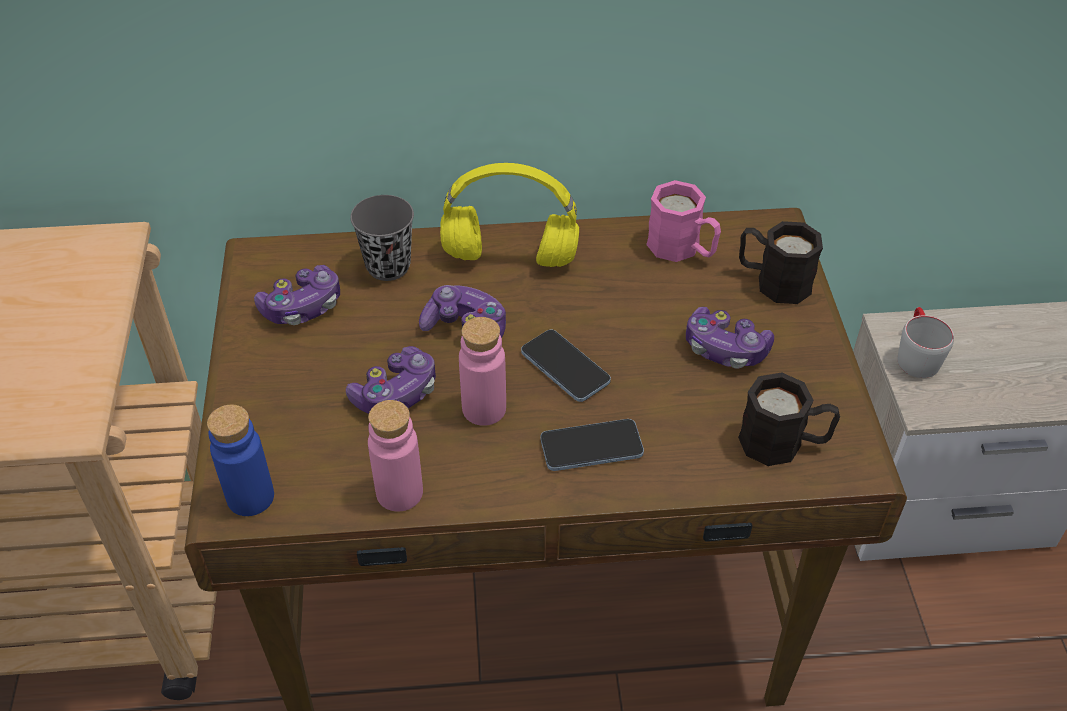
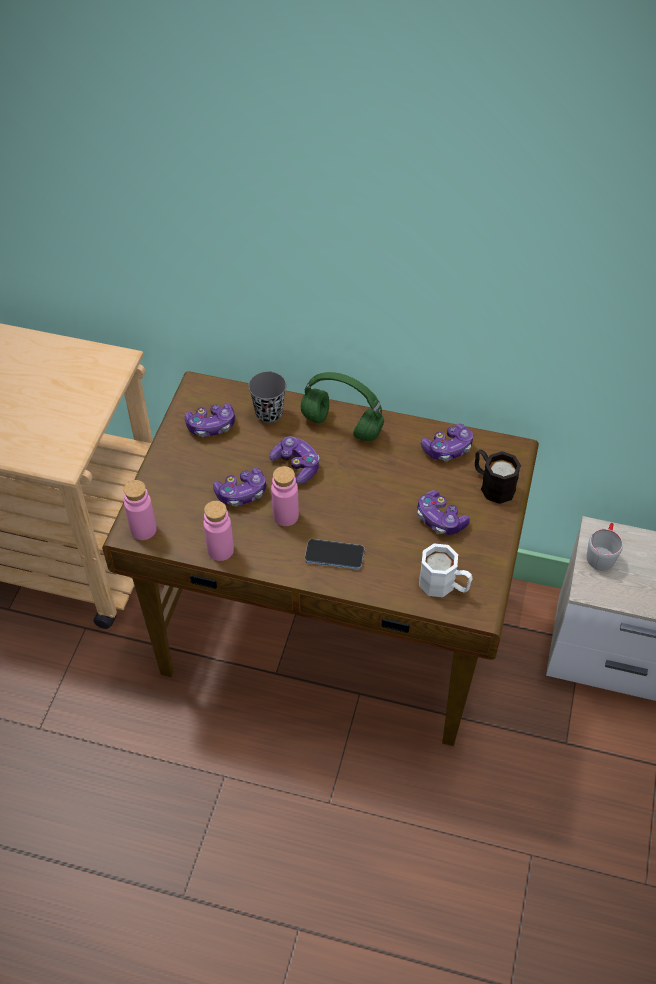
camera: 20 degrees right, 5 degrees up
(250, 497) = (143, 529): blue bottle -> pink bottle
(507, 257) = (340, 426): yellow headphones -> green headphones
(565, 367) = (342, 504): phone -> none
(682, 249) = (448, 449): pink mug -> game controller
(783, 443) = (444, 585): black mug -> white mug

